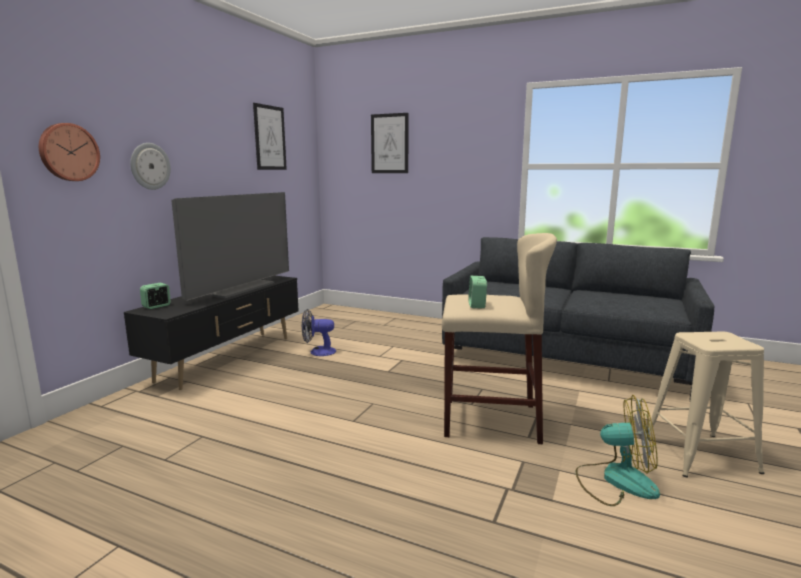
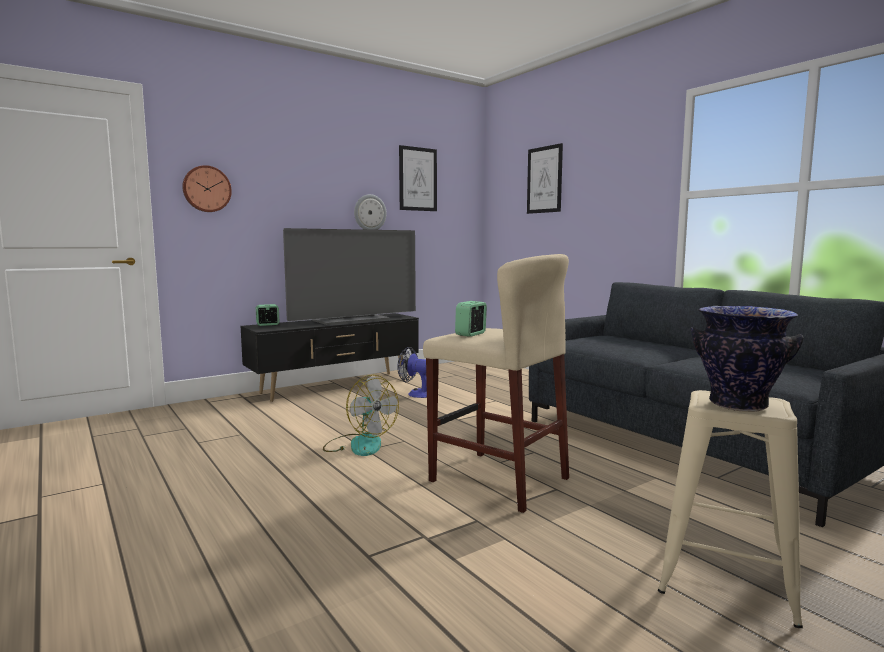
camera: 30 degrees right, 5 degrees down
(150, 166) = (280, 202): wall clock -> wall clock (369, 212)
(616, 480) = (557, 567): fan -> fan (359, 444)
(722, 342) = (738, 405): none -> vase

